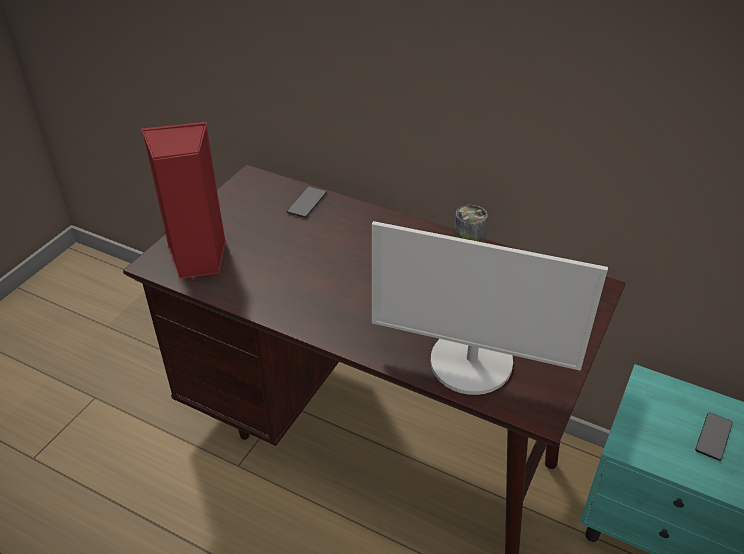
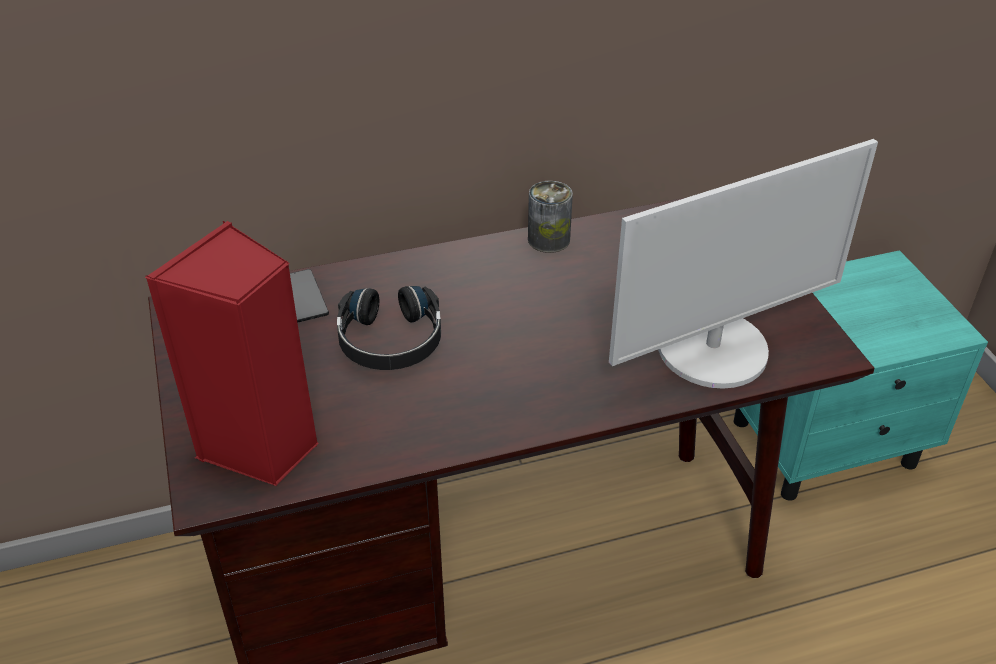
camera: 45 degrees left, 0 degrees up
(315, 248) = (390, 341): none -> black headphones
(713, 437) = (871, 304): phone -> none

